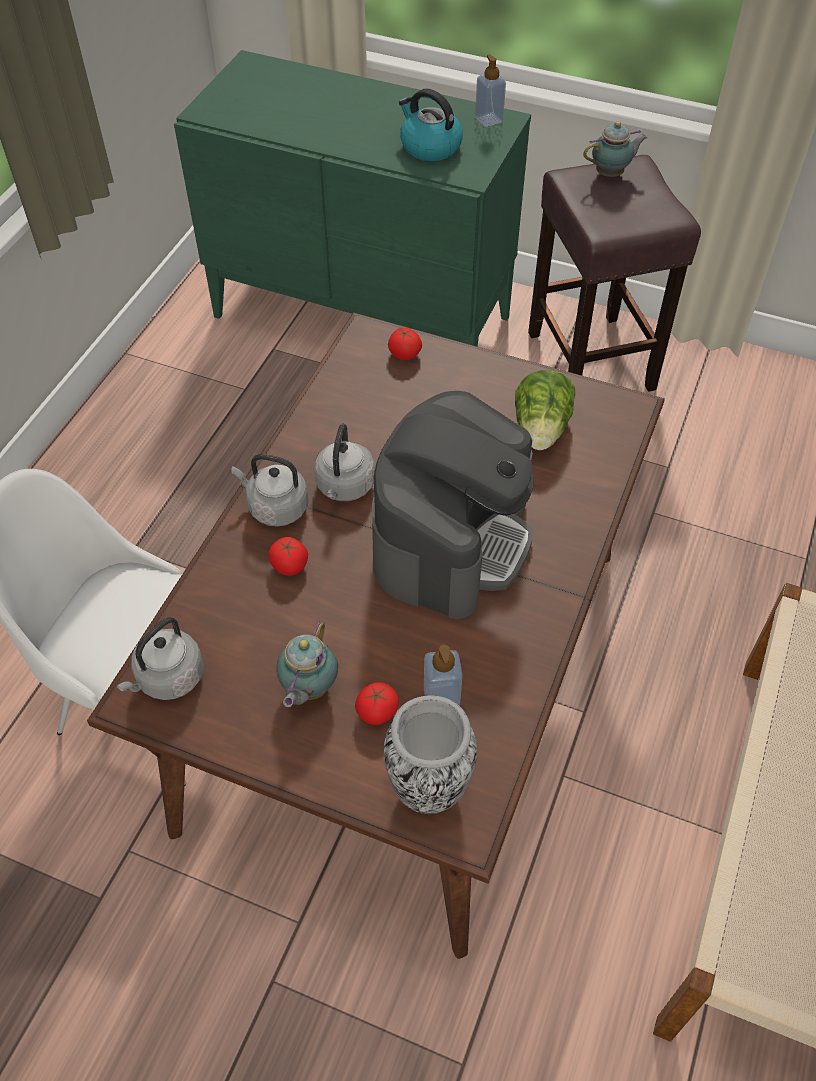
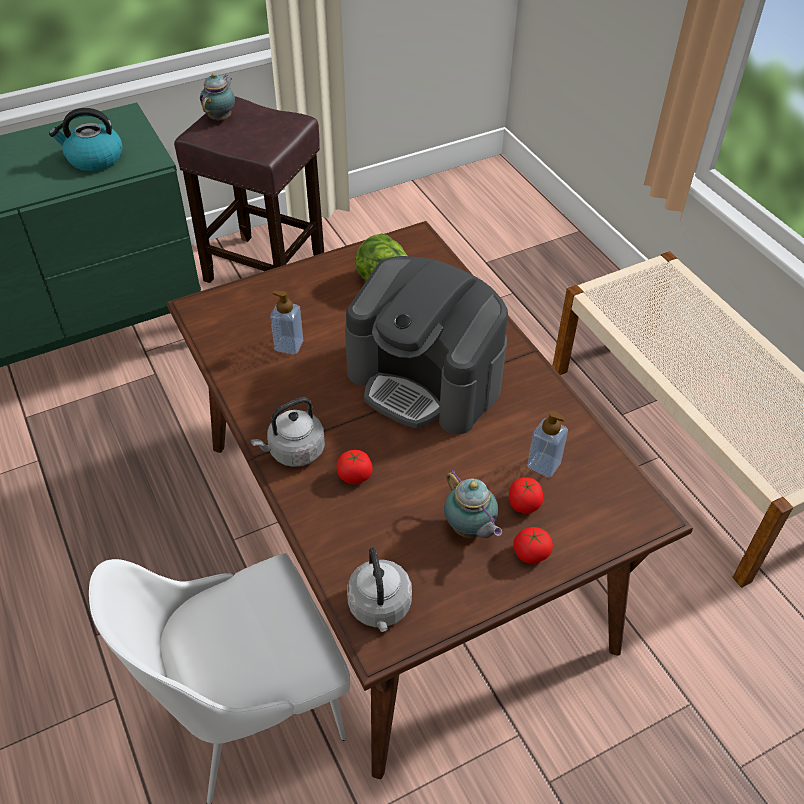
camera: 50 degrees left, 5 degrees down
(344, 487) = (320, 404): grey kettle -> none
(404, 354) = (242, 301): tomato -> tomato (531, 553)
(428, 791) = (607, 516): vase -> none
(452, 539) = (426, 380): coffee machine -> coffee machine turned 150 degrees clockwise
(488, 119) = (112, 120): soap dispenser -> soap dispenser (289, 345)

